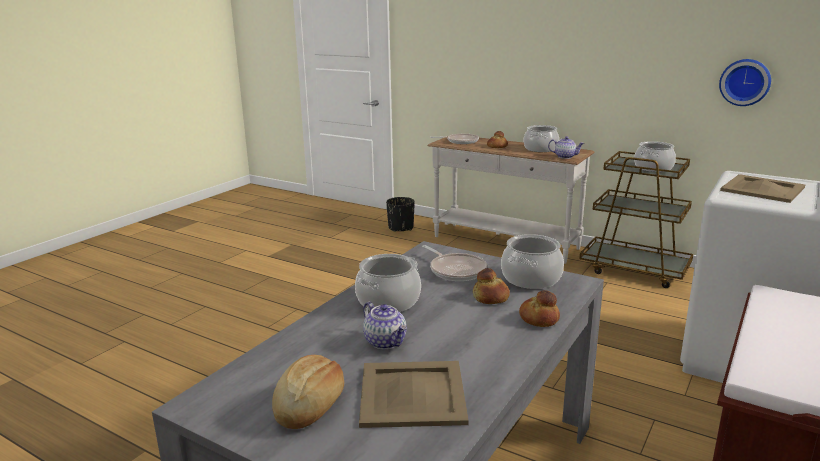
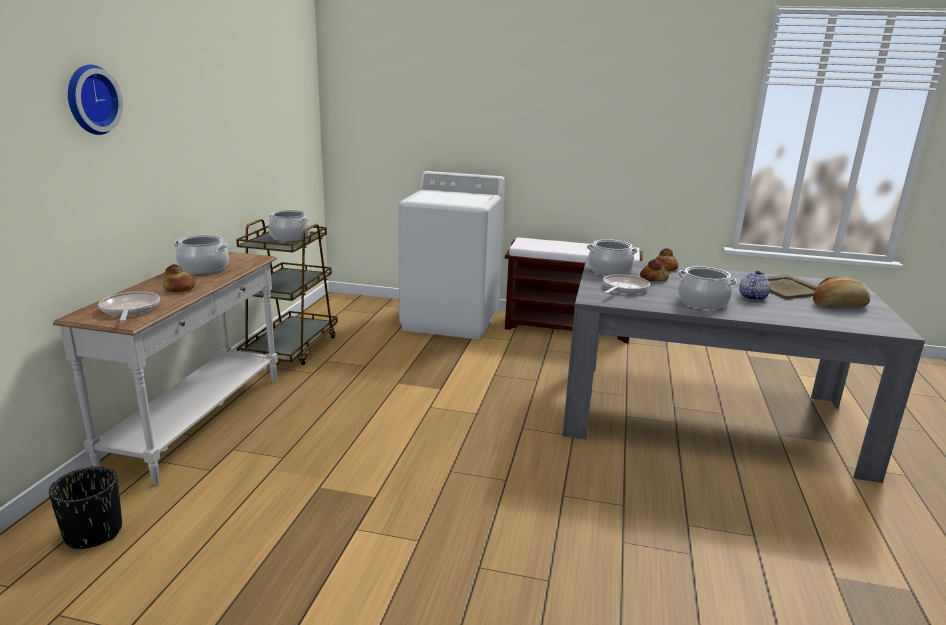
camera: 110 degrees left, 0 degrees up
(565, 156) = (250, 259): teapot -> none
(745, 82) = (278, 139): wall clock -> wall clock (90, 99)
(761, 189) = (451, 198): beige tray -> none

